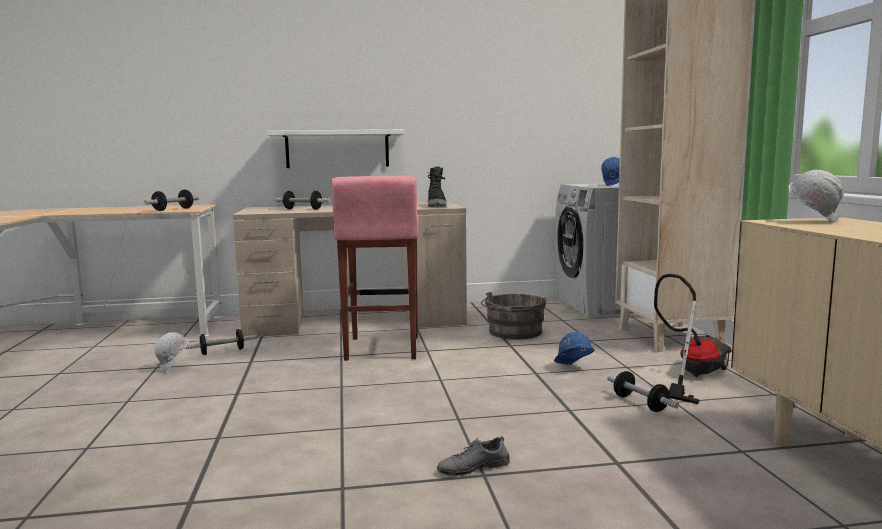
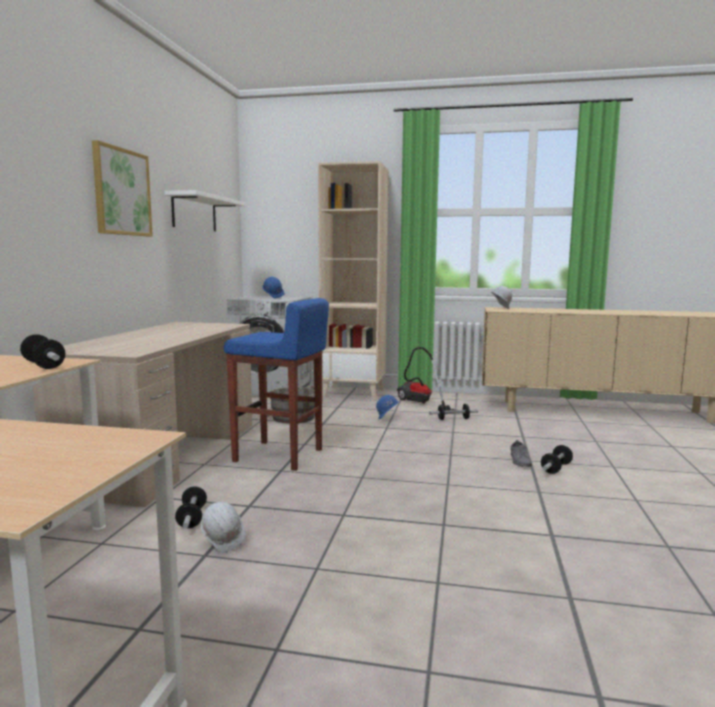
camera: 70 degrees left, 0 degrees up
(303, 209) = (140, 343): dumbbell -> dumbbell (556, 468)
(337, 149) = (99, 271): white shelf -> white shelf (194, 213)
(374, 77) = (121, 192): none -> picture
(381, 348) = (279, 456): pink stool -> blue stool
(437, 206) = (215, 325): black boot -> none

